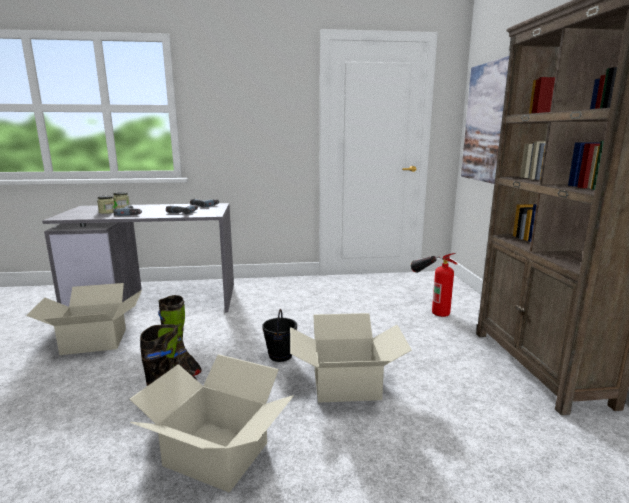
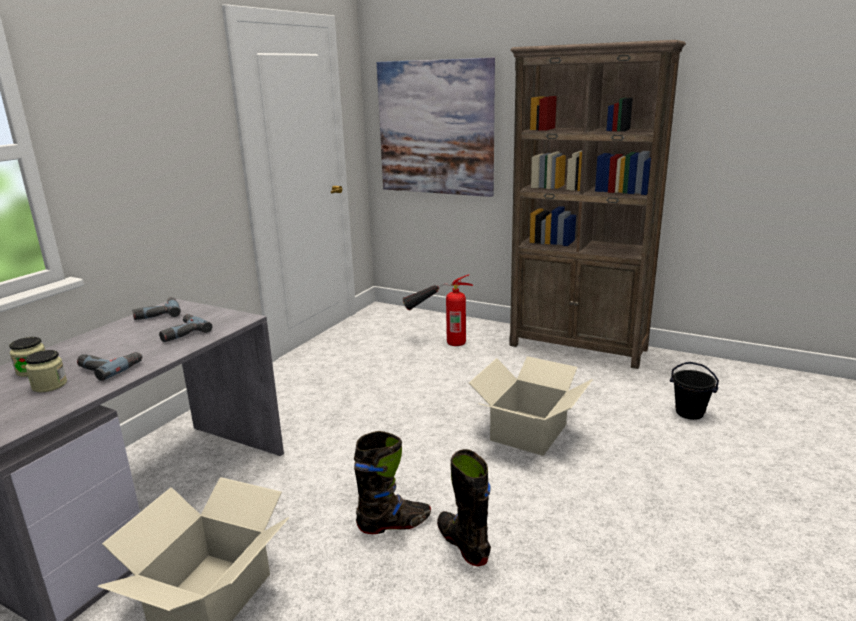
camera: 55 degrees left, 5 degrees up
(217, 453) = (577, 534): cardboard box -> none
(281, 356) = (440, 449): black bucket -> black bucket (689, 413)

